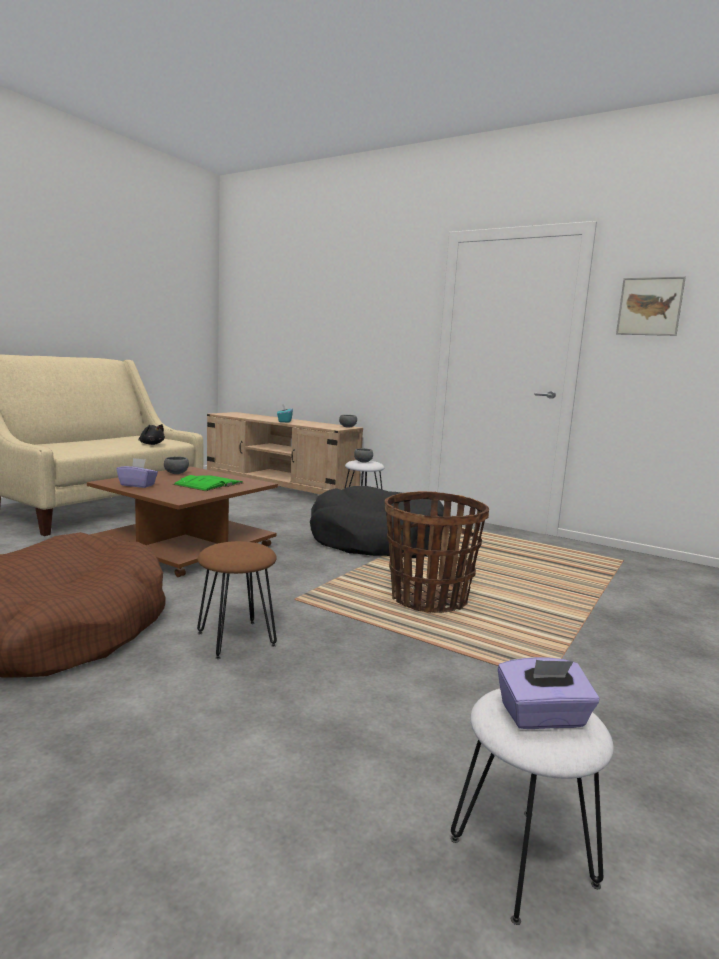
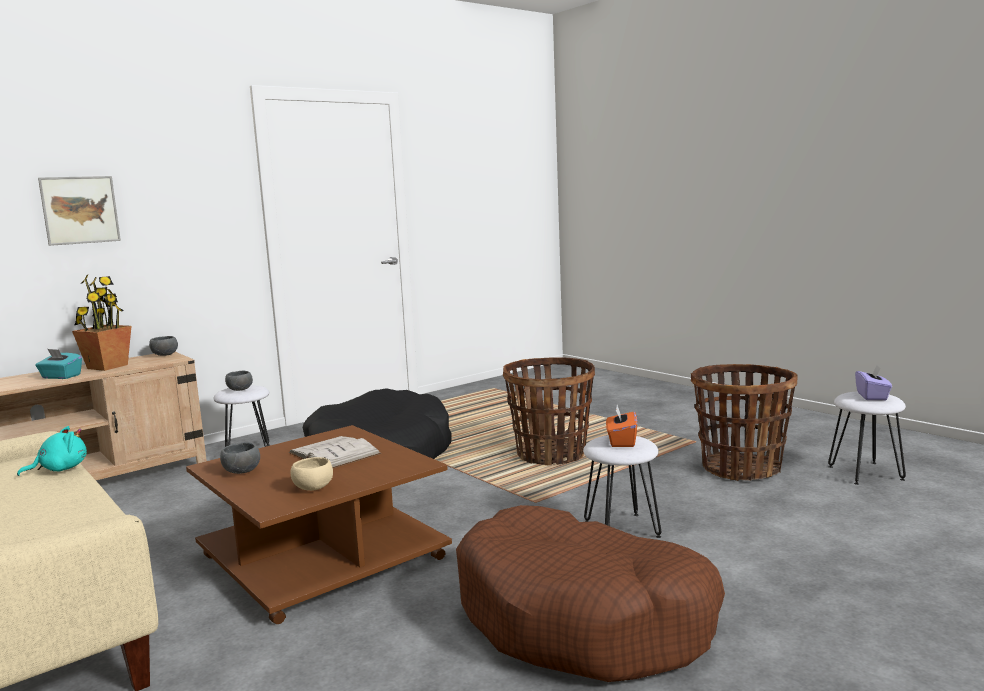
camera: 70 degrees left, 0 degrees up
(137, 485) = (313, 488): purple tissue box -> beige bowl
(151, 444) = (60, 469): black plush toy -> turquoise plush toy
(209, 484) = (334, 453): green book -> white book
(236, 639) = (622, 529): brown stool -> white stool
(239, 549) = (621, 441): none -> orange tissue box
(311, 423) = (107, 366): none -> potted plant
(457, 716) = (741, 469): none -> basket
(649, 306) = (448, 172): picture -> picture (80, 210)

